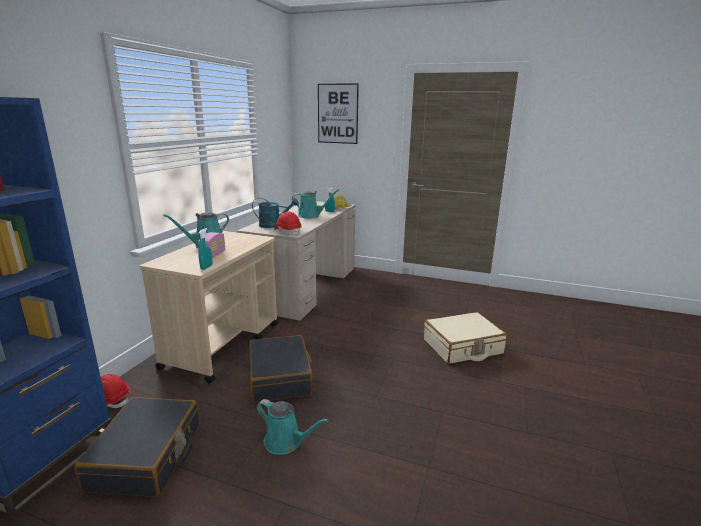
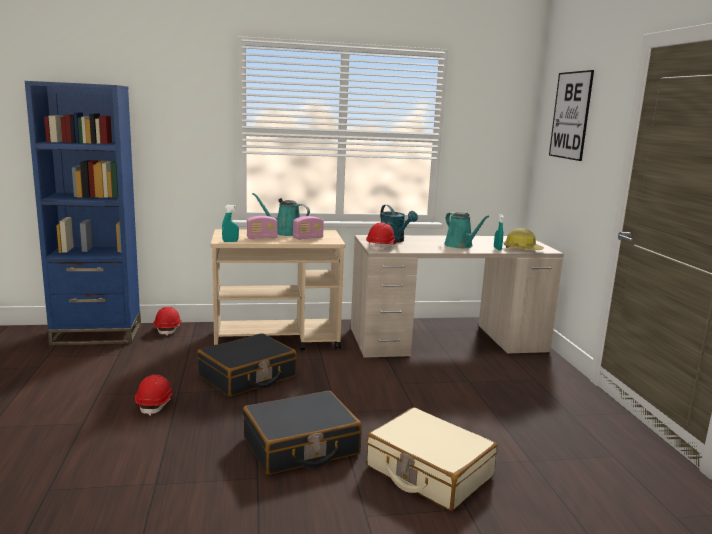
camera: 60 degrees right, 5 degrees down
(147, 456) = (114, 360): black suitcase -> black suitcase (301, 446)
(239, 242) = (308, 238): none -> radio
(286, 442) = (155, 404): turquoise watering can -> red hard hat

